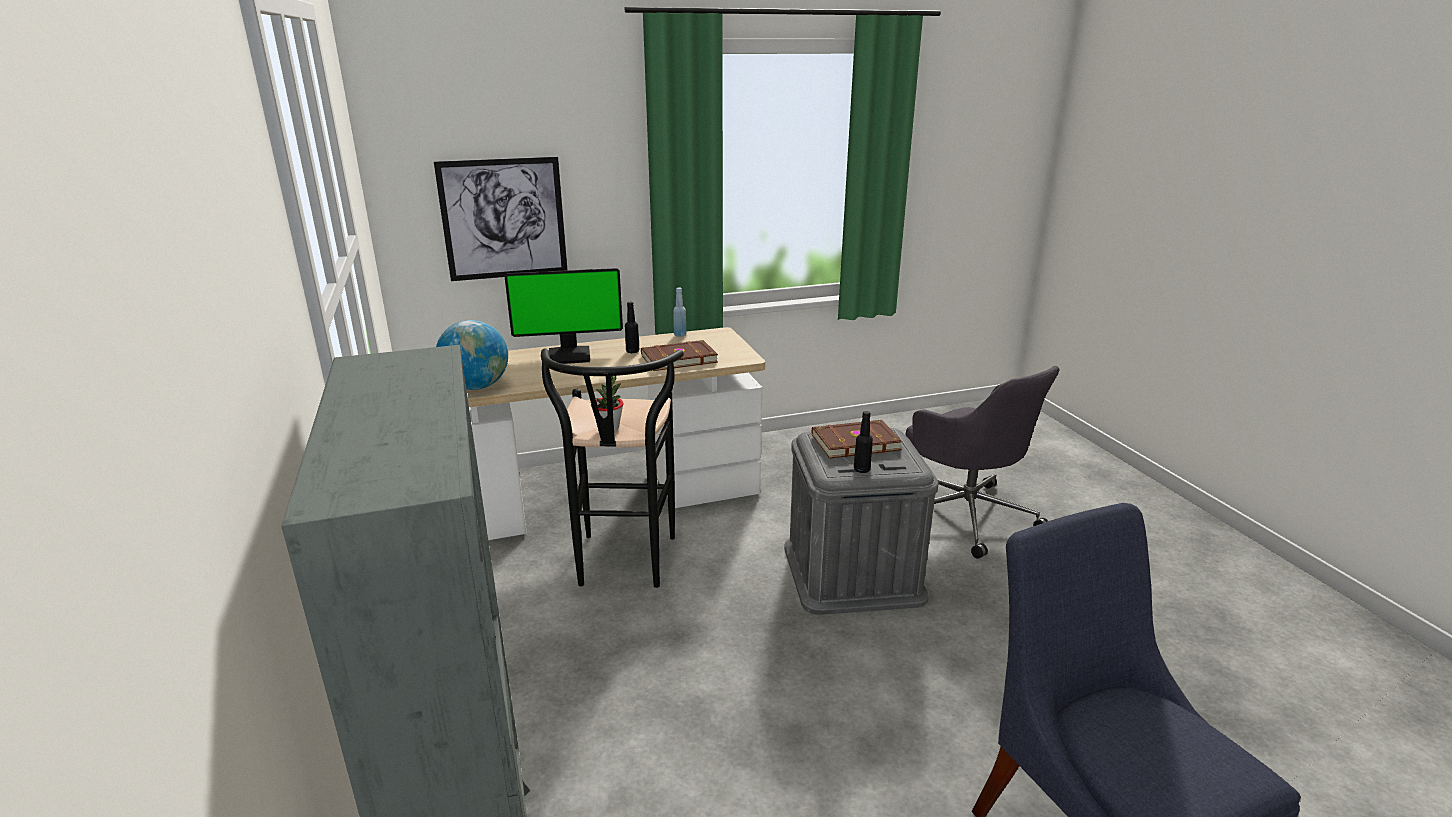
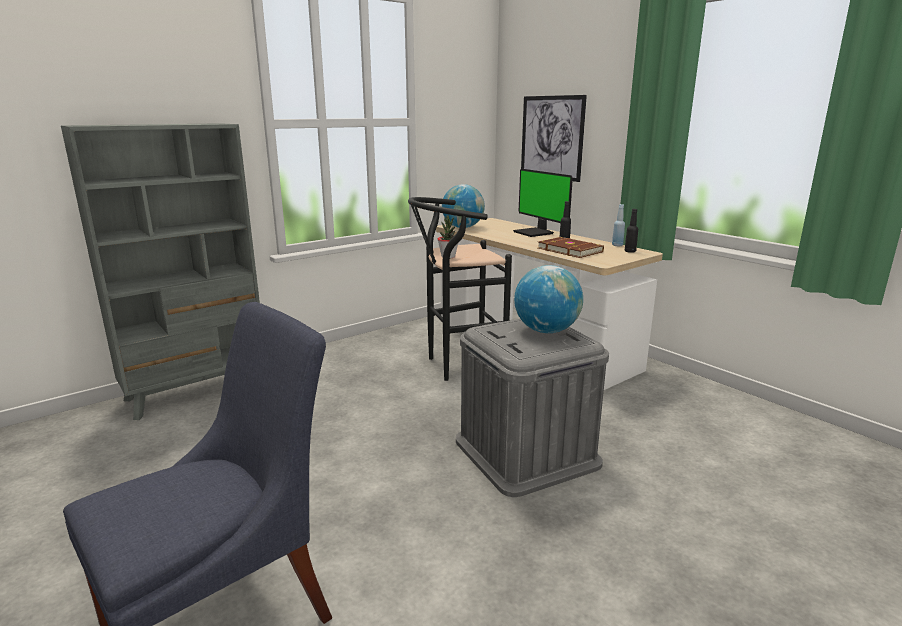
camera: 70 degrees right, 5 degrees down
(854, 442) = (546, 330): brown book -> globe
(862, 469) = (497, 337): black bottle -> black bottle (630, 251)
(966, 515) = (700, 511): grey office chair -> none

